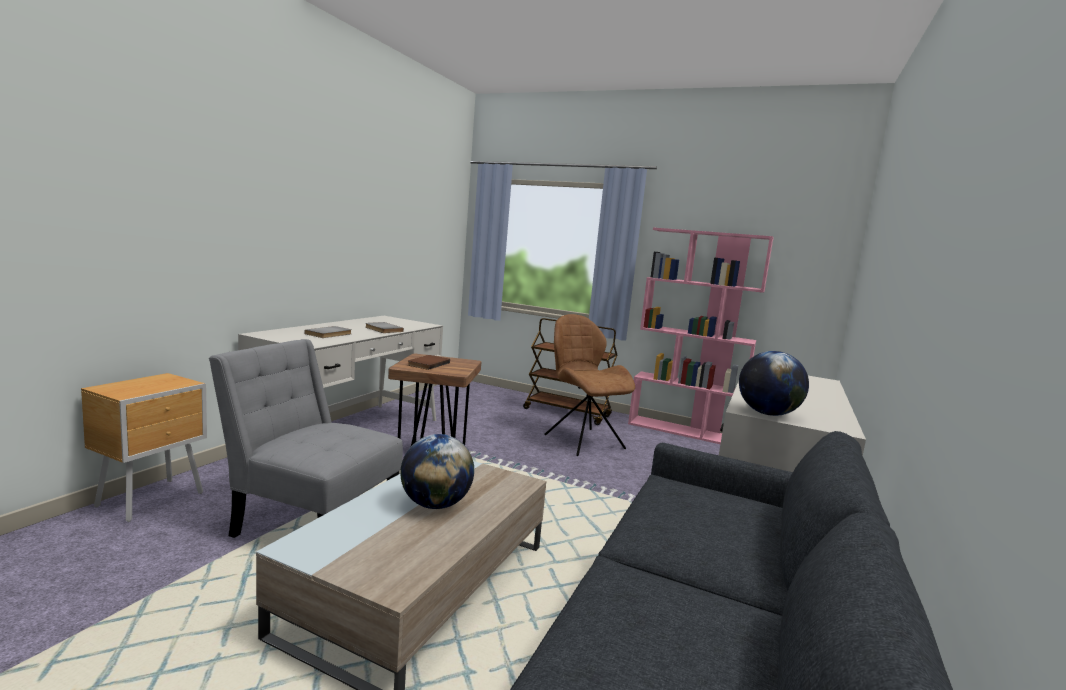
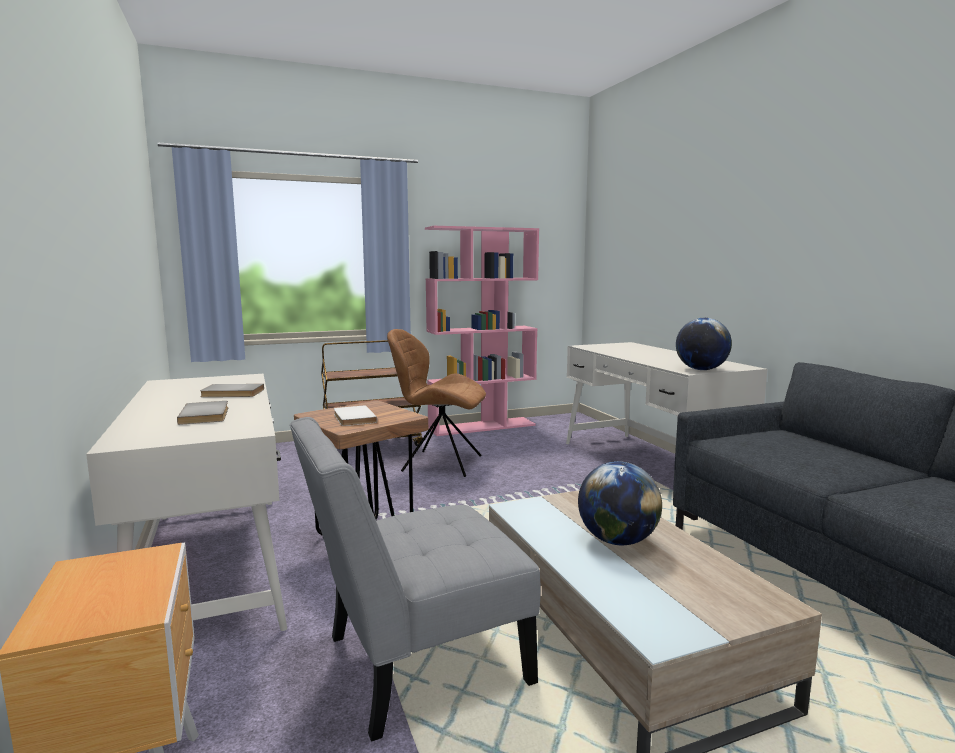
camera: 45 degrees left, 0 degrees up
(427, 364) = (352, 418): brown book -> white book

